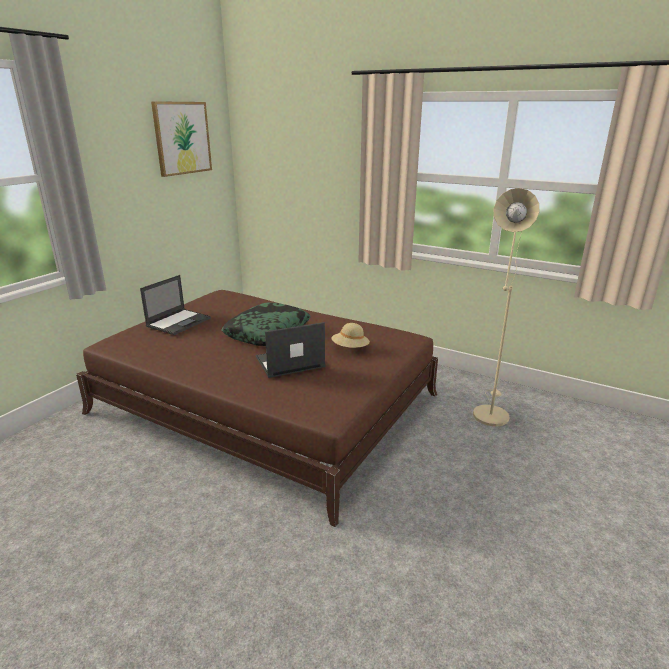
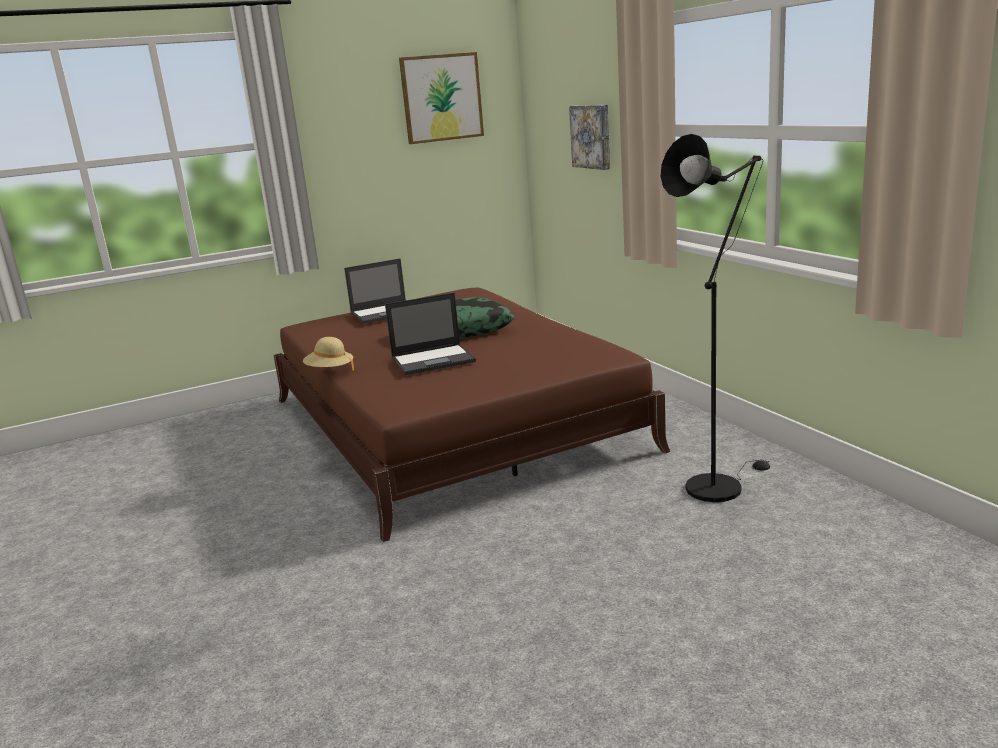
camera: 35 degrees right, 5 degrees down
(289, 362) = (434, 360): laptop -> laptop turned 150 degrees clockwise
(317, 175) = (592, 136): none -> picture
(350, 348) = (523, 357): beige hat -> beige hat (330, 371)
(490, 412) = (719, 484): beige floor lamp -> black floor lamp

